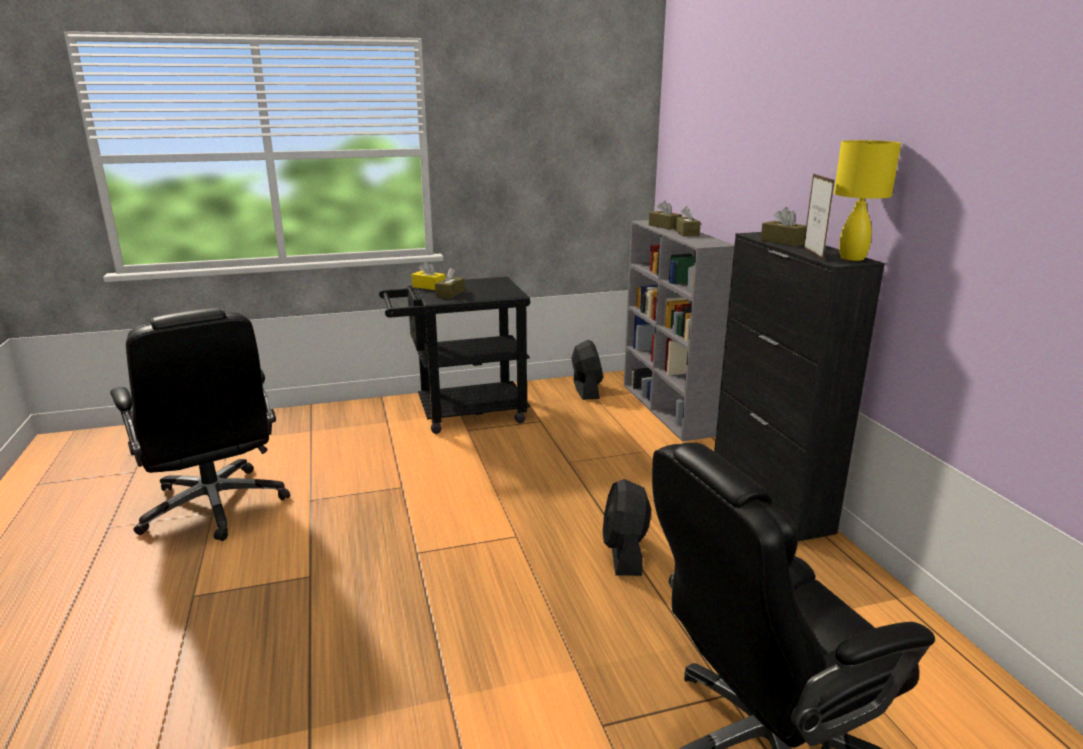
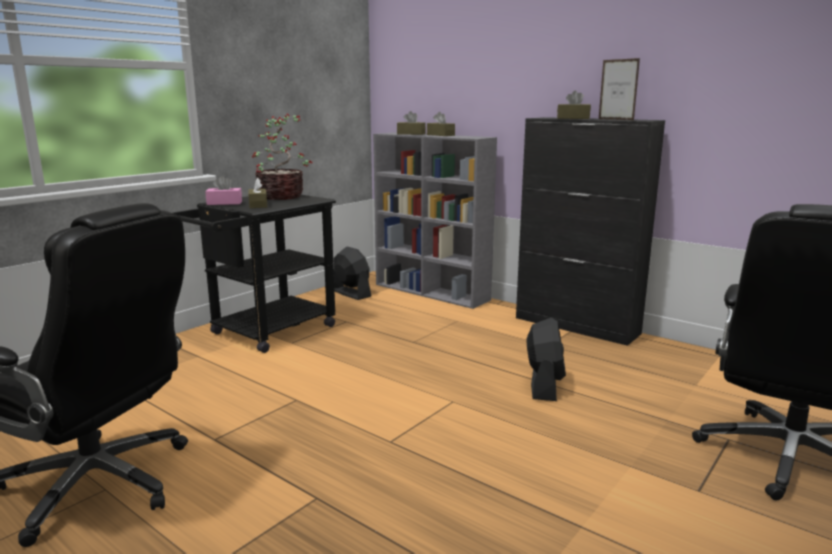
camera: 35 degrees left, 5 degrees down
(429, 287) = (224, 203): yellow tissue box -> pink tissue box
(492, 285) = (282, 196): none -> potted plant
(624, 553) = (544, 385): black fan -> black fan turned 135 degrees counterclockwise
(852, 258) = (641, 119): yellow table lamp -> none

